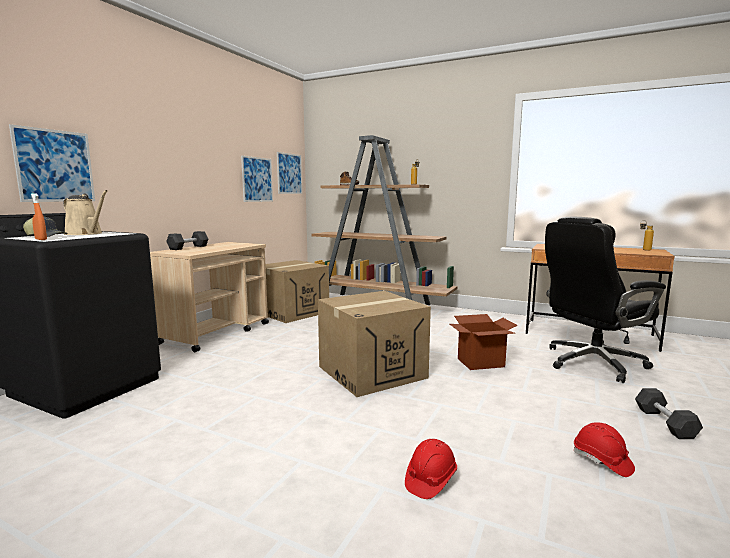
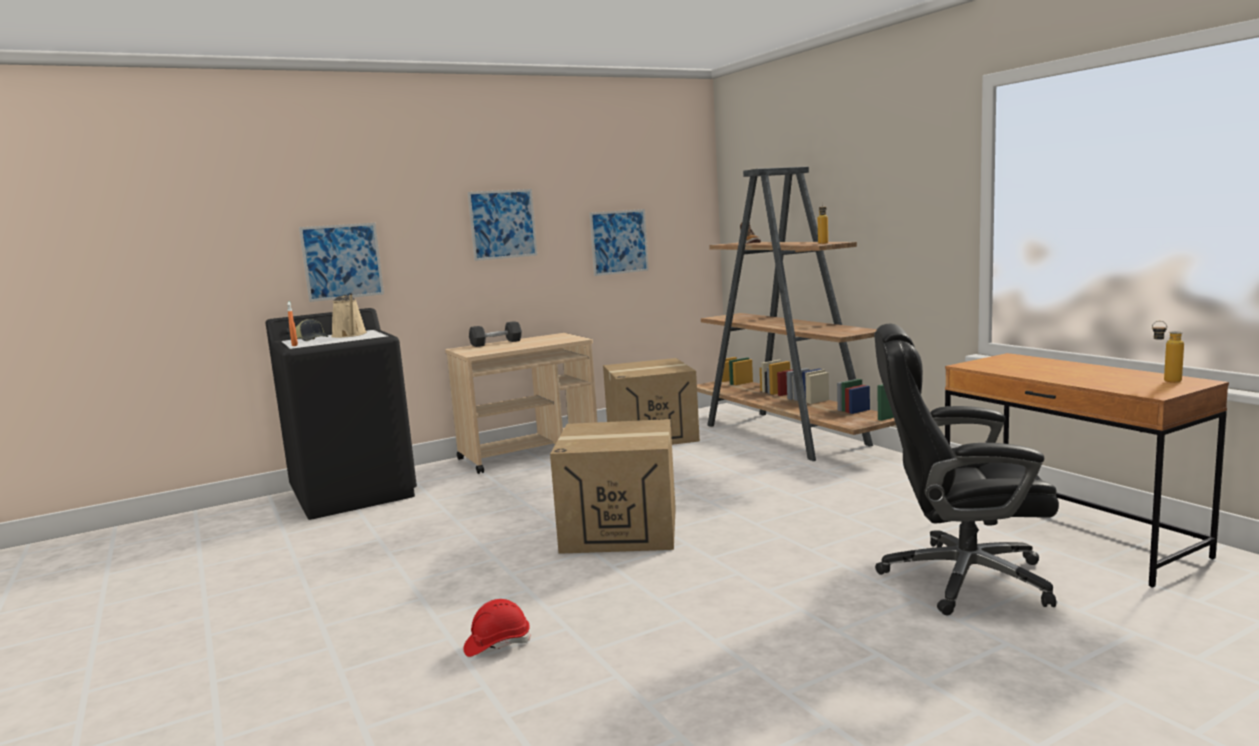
camera: 35 degrees right, 0 degrees up
(289, 173) = (683, 225): picture -> picture (503, 224)
(480, 363) = (779, 544): cardboard box -> none
(602, 461) = (701, 683): red hard hat -> none
(665, 423) = (886, 675): grey dumbbell -> none

